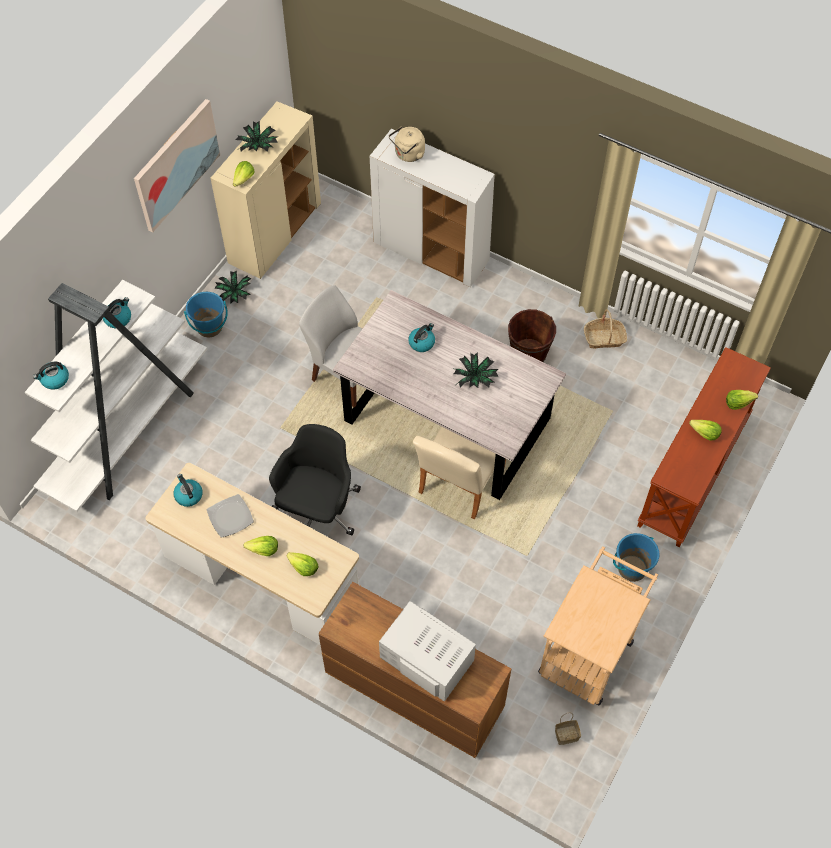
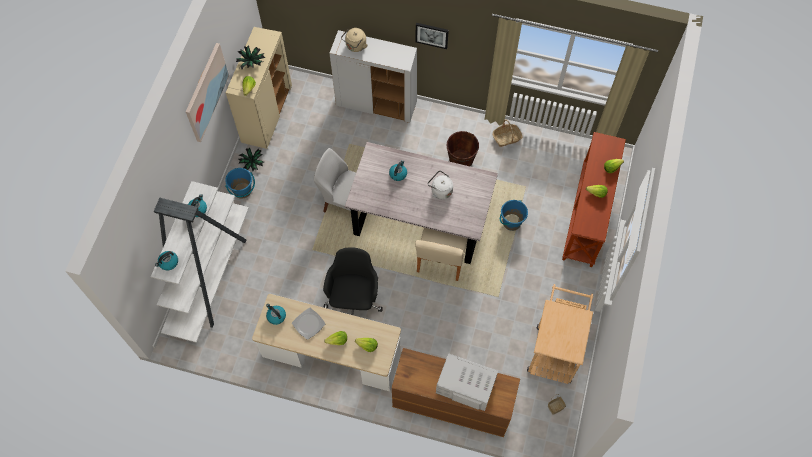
camera: 15 degrees left, 5 degrees up
(475, 378) = (440, 190): potted plant -> white kettle
(517, 157) = (432, 35): none -> picture
(632, 568) = (566, 288): blue bucket -> blue bucket (511, 222)

